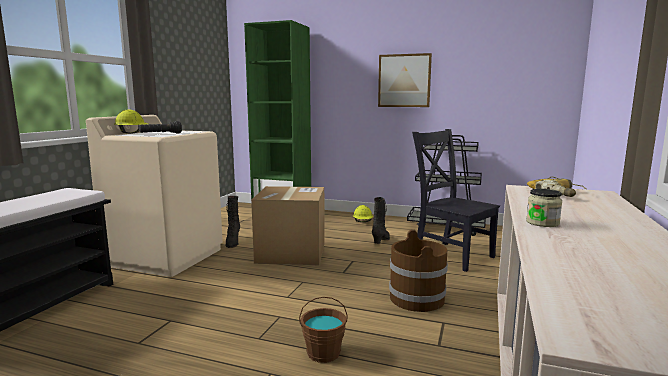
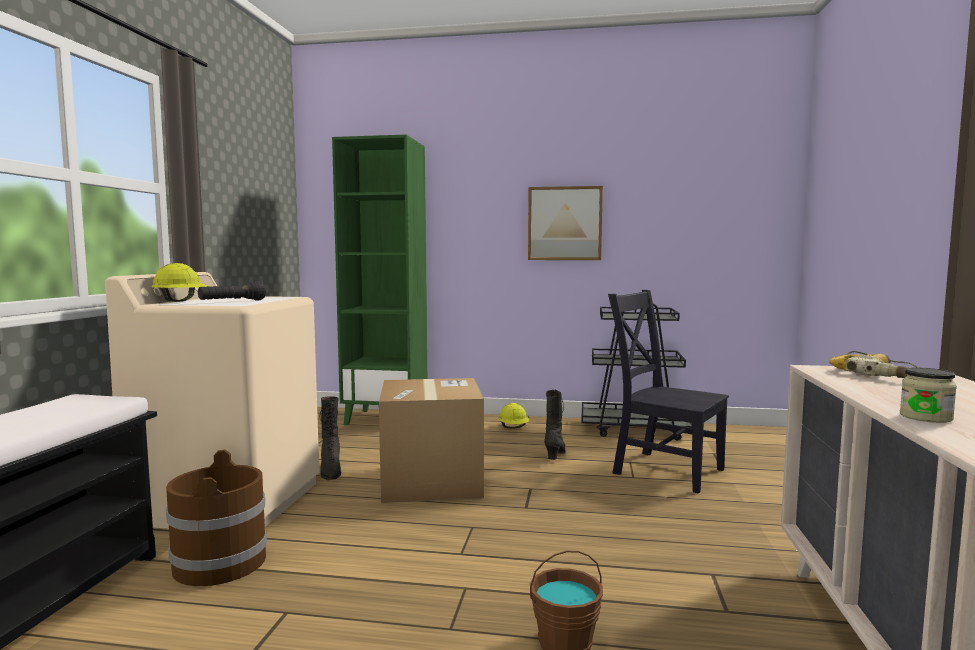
camera: 10 degrees left, 5 degrees down
(417, 299) = (655, 540): brown bucket -> brown bucket (220, 563)

